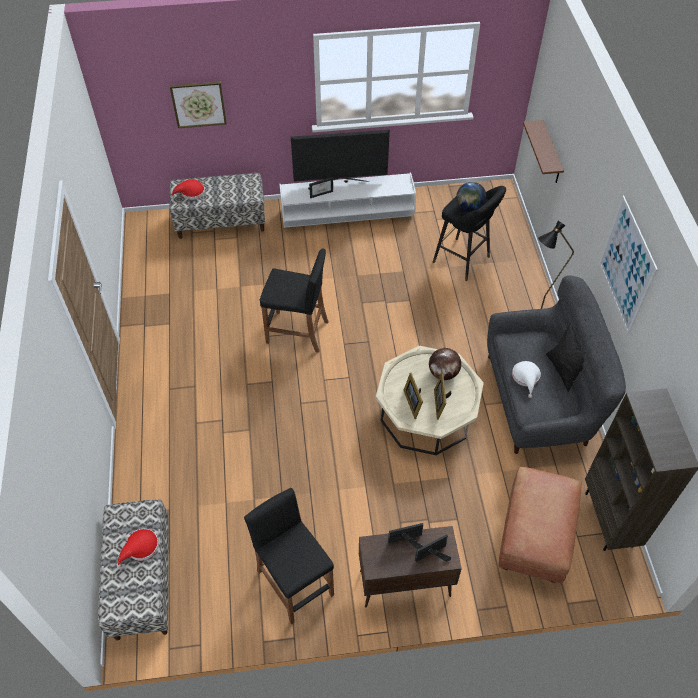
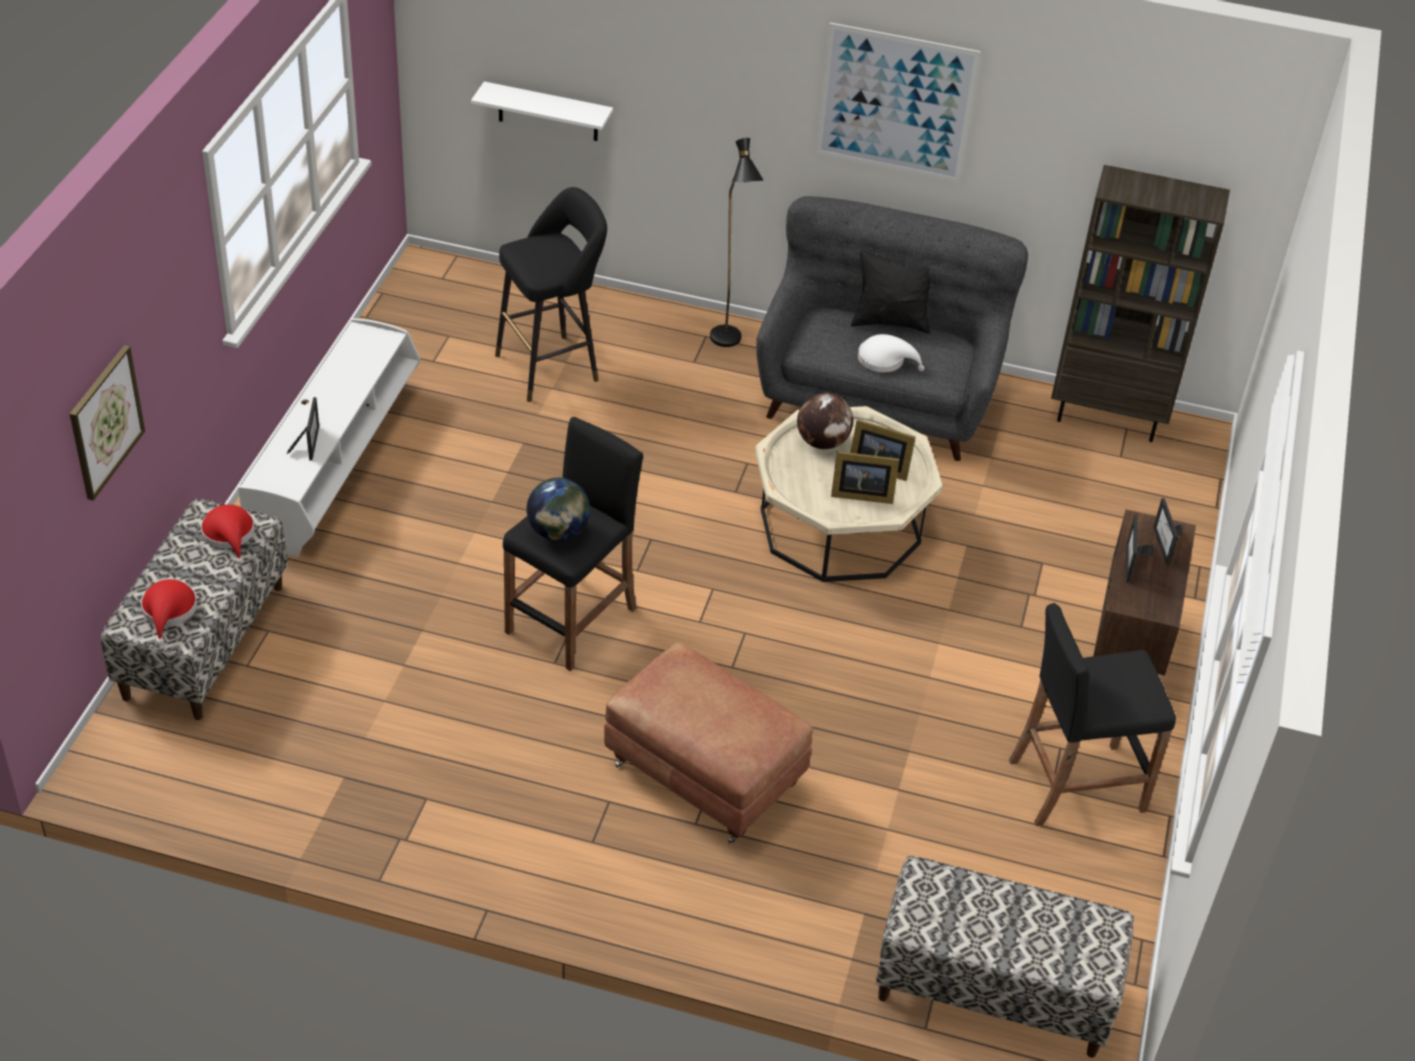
camera: 70 degrees left, 10 degrees down
(140, 548) = (996, 907): red hat -> red hat (230, 535)
(340, 183) = (304, 409): television -> none
(469, 208) = (553, 257): globe -> globe (558, 532)
(534, 538) = (1107, 498): brown ottoman -> brown ottoman (705, 776)
(551, 153) = (548, 112): brown shelf -> white shelf

